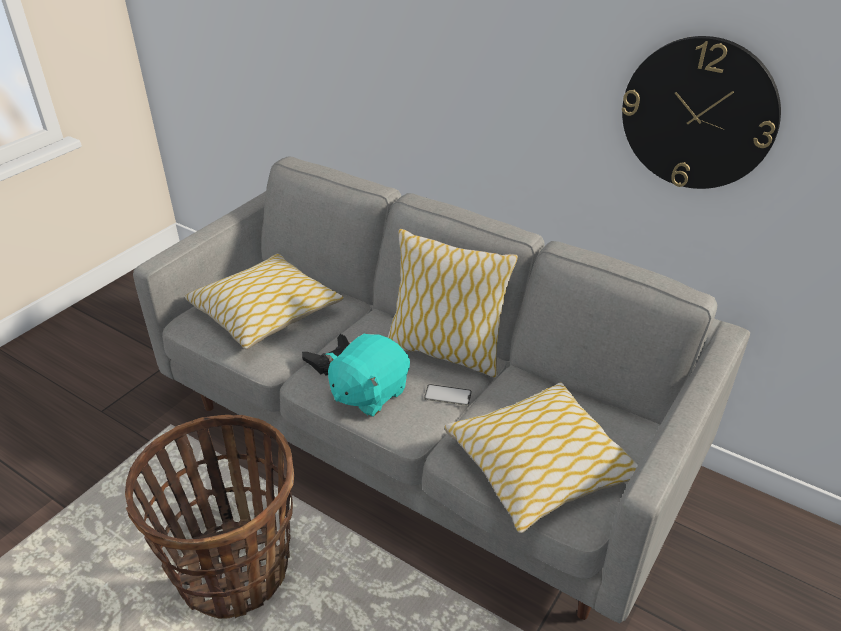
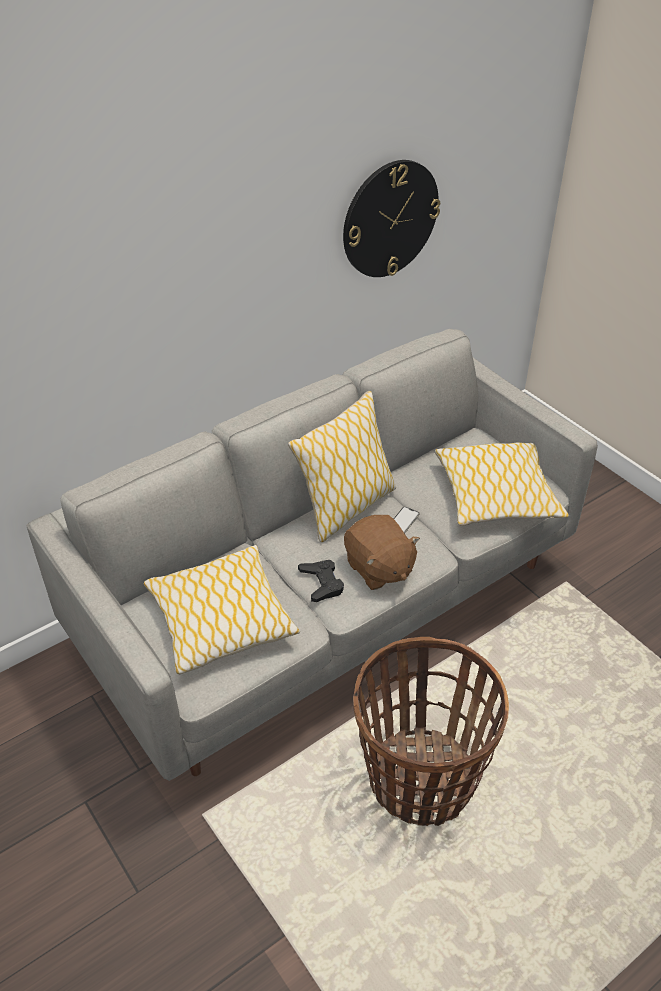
camera: 70 degrees left, 5 degrees up
(368, 393) = (378, 568): turquoise plush toy -> brown plush toy

